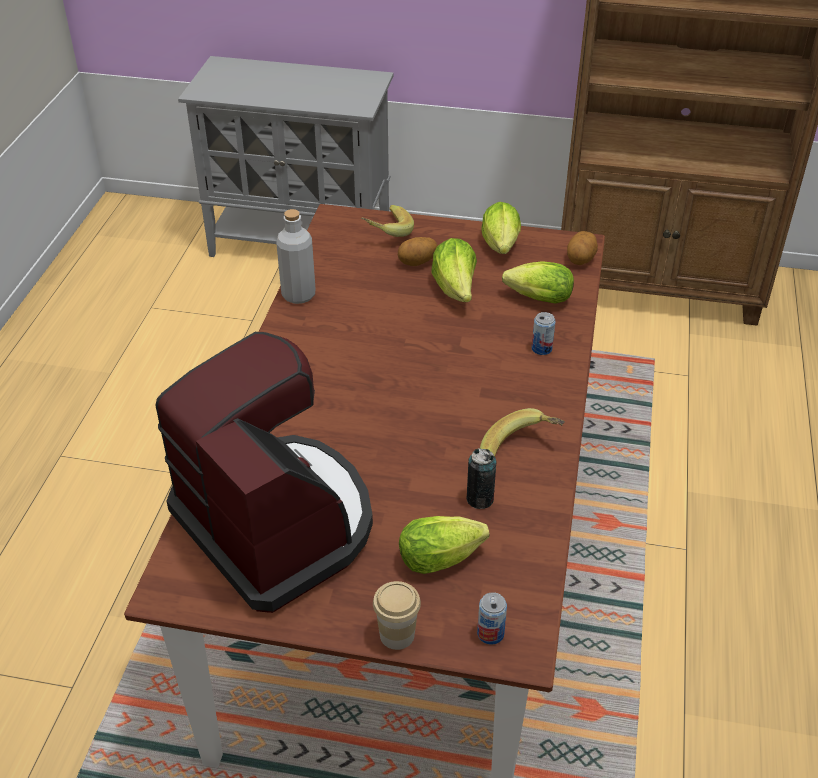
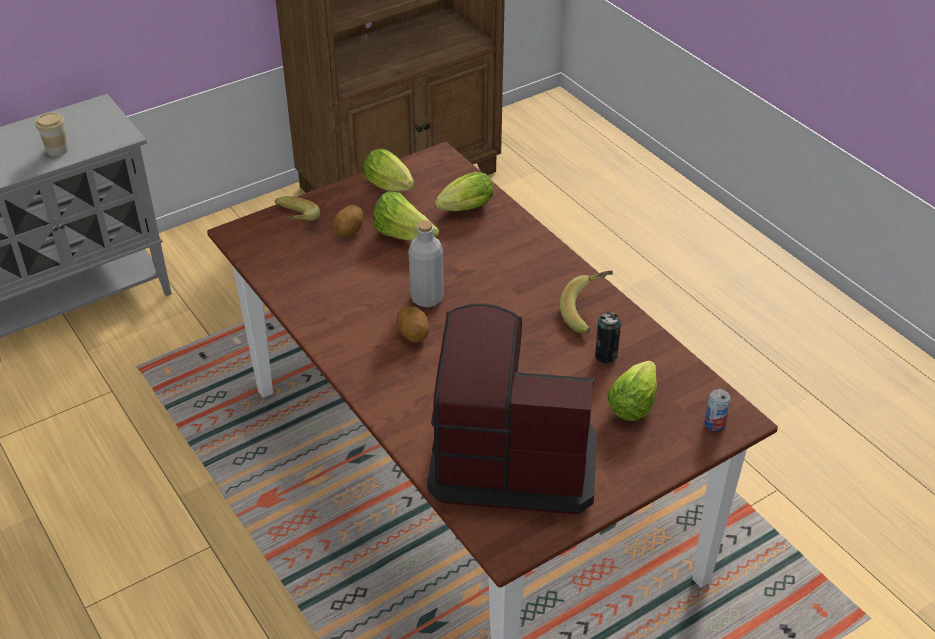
camera: 45 degrees left, 0 degrees up
(298, 295) = (296, 305): grey bottle -> grey bottle (427, 298)
(397, 635) = (670, 463): cup -> cup (57, 150)
(541, 349) = (513, 240): can -> none
(581, 259) = (455, 166): potato -> potato (413, 335)

